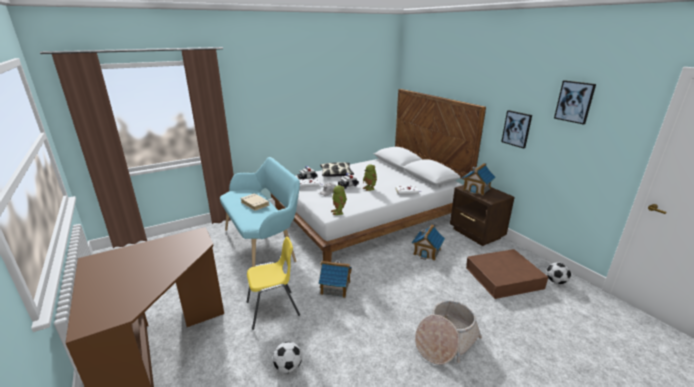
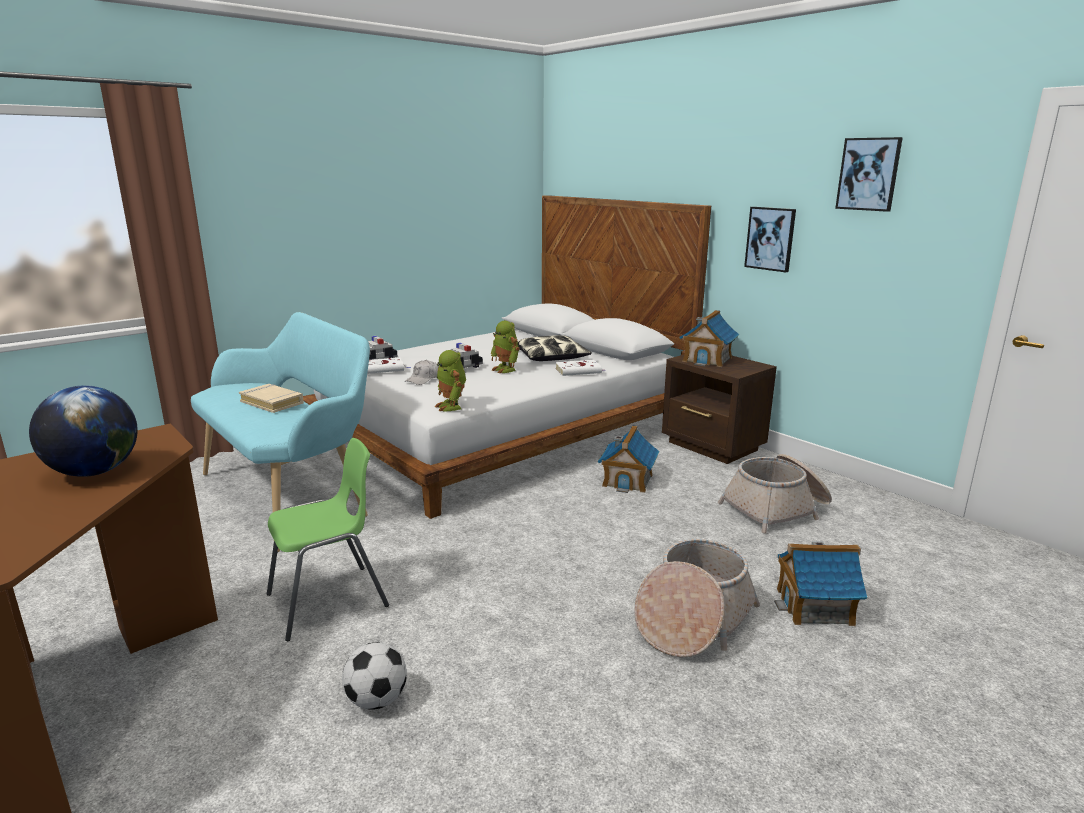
camera: 10 degrees left, 5 degrees down
(170, 256) = (94, 472): none -> globe
(273, 309) = (329, 601): yellow chair -> green chair
(335, 287) = (457, 552): toy house -> toy house (815, 607)
(336, 173) = (434, 352): pillow -> pillow (550, 357)
(504, 278) = (777, 509): brown storage box -> basket
(555, 281) = (868, 507): football -> none

